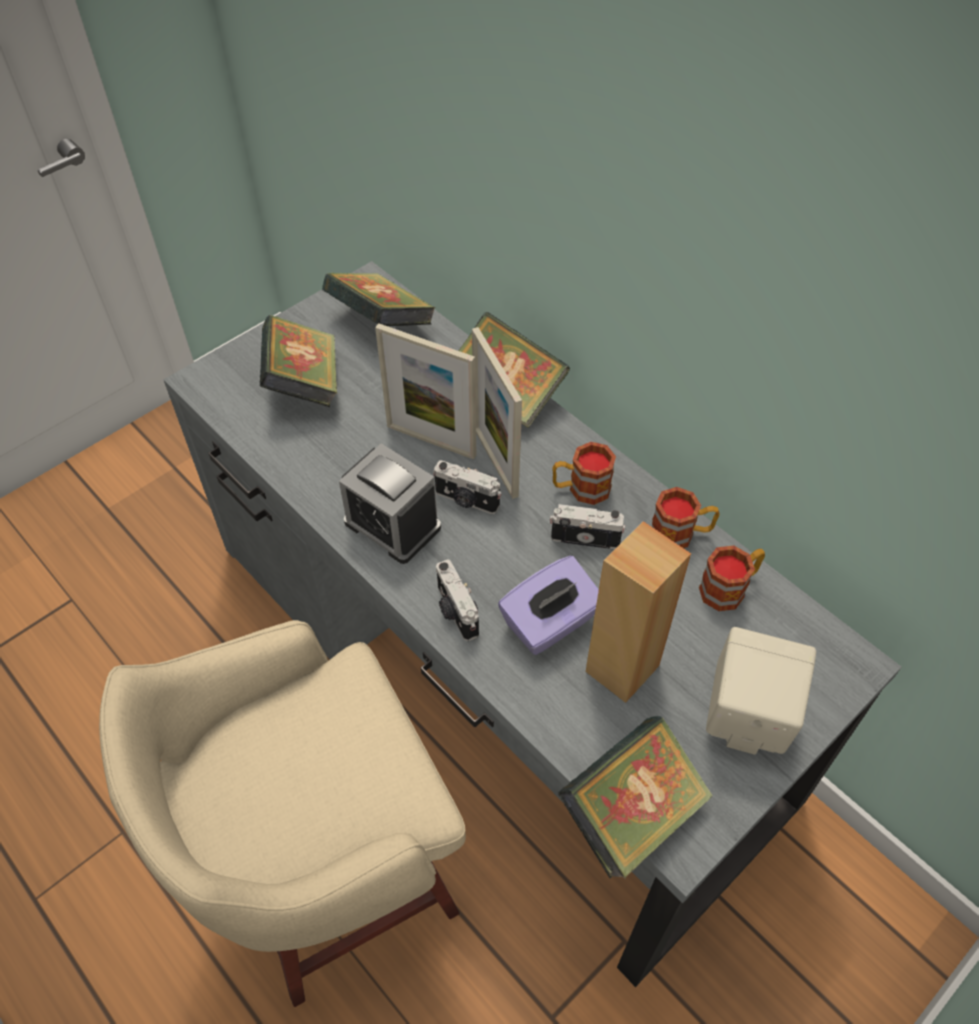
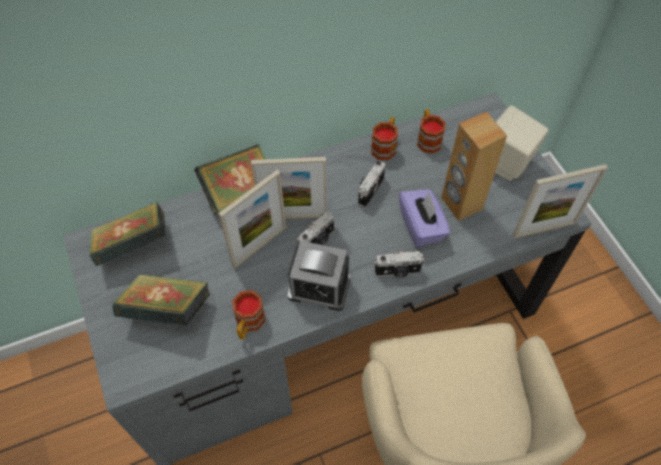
camera: 70 degrees left, 5 degrees up
(392, 525) = (319, 287): alarm clock -> alarm clock turned 45 degrees clockwise
(581, 488) = (333, 180): mug -> mug (248, 324)
(631, 811) = (544, 229): book -> picture frame

